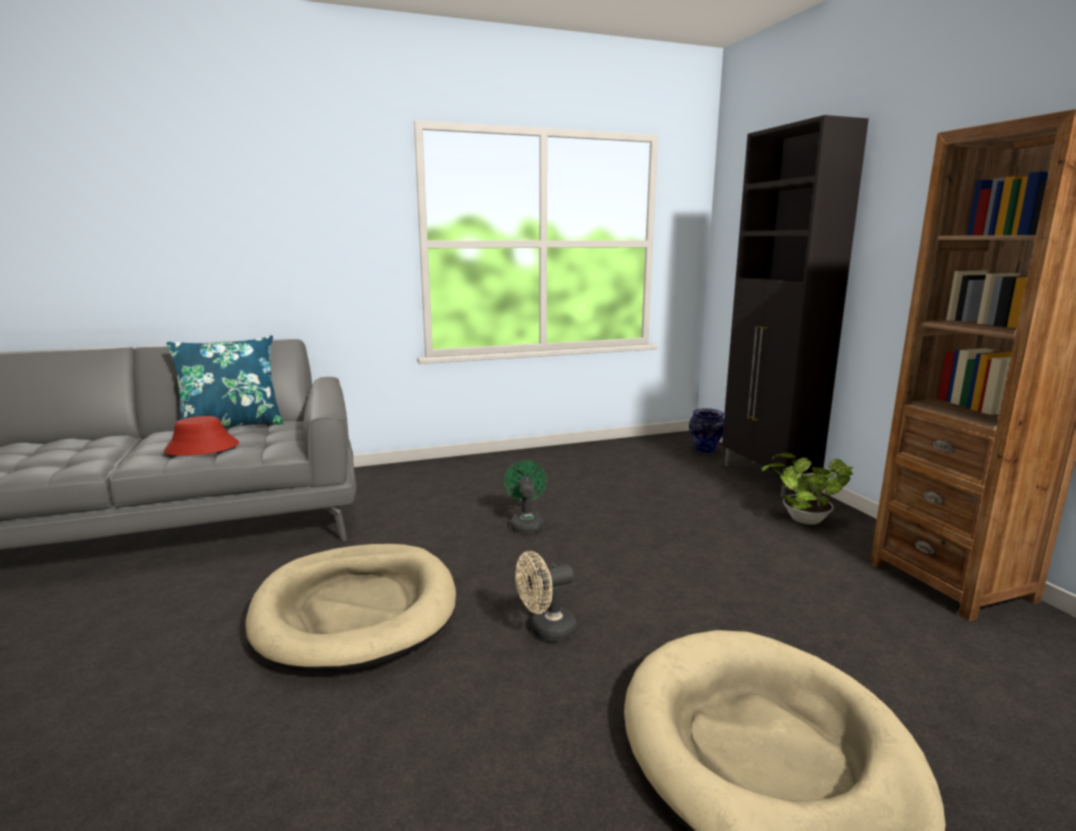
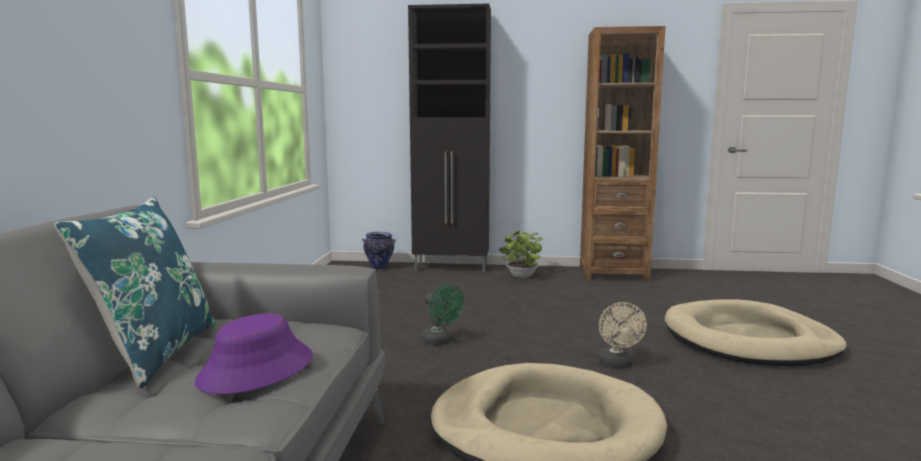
camera: 65 degrees left, 5 degrees down
(202, 448) = (256, 369): red hat -> purple hat
(526, 524) = (440, 341): green fan -> green fan turned 150 degrees counterclockwise

